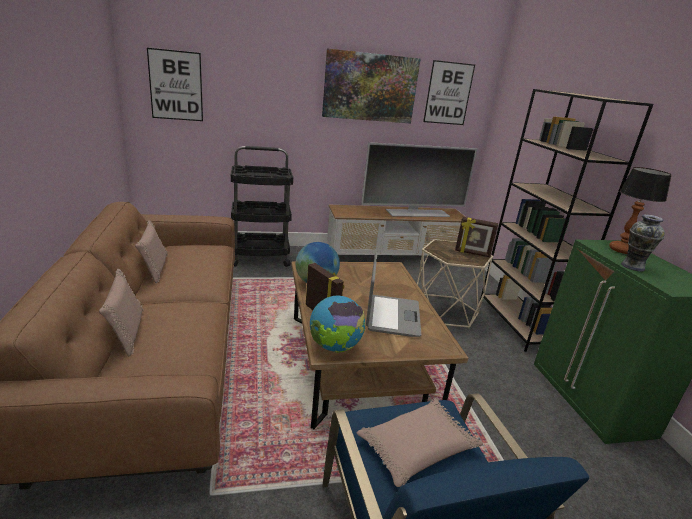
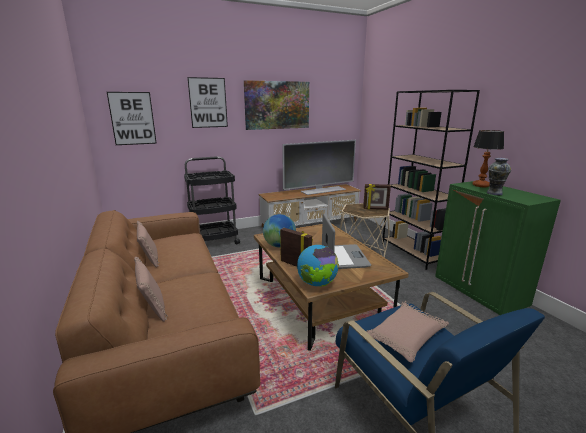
camera: 10 degrees left, 5 degrees down
(448, 93) = (330, 104): picture -> picture (208, 103)

